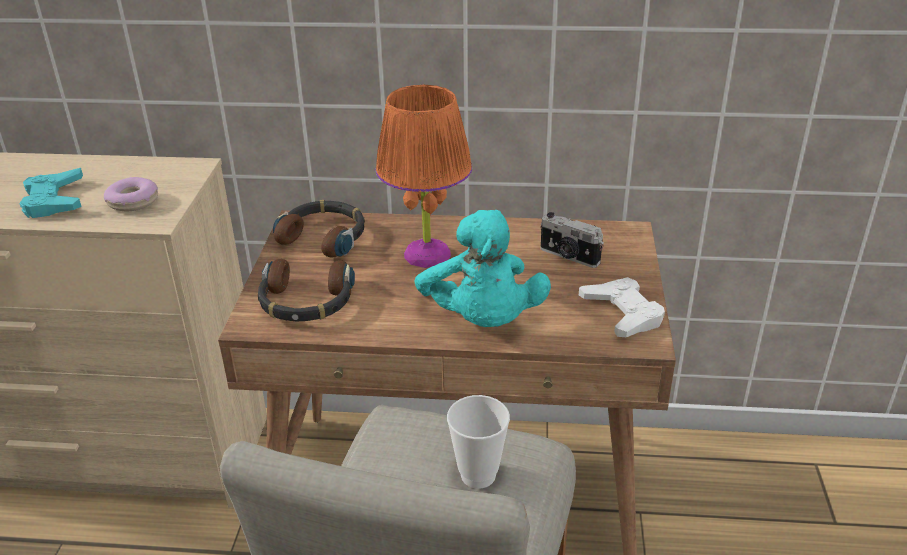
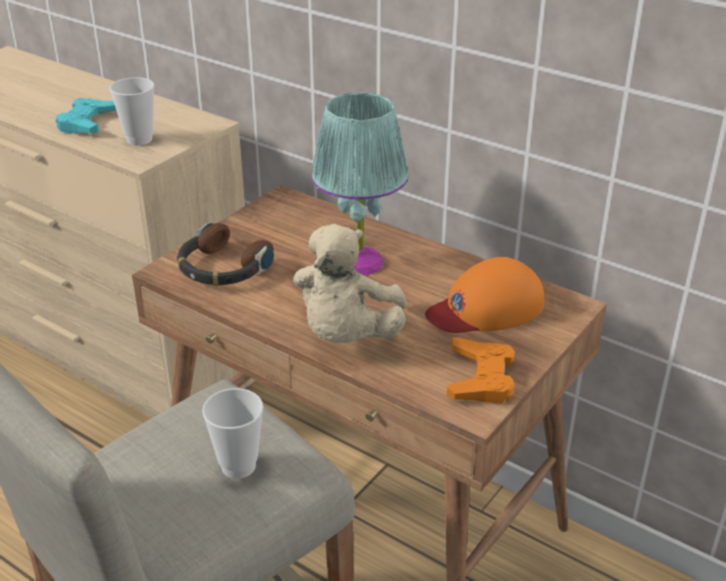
camera: 30 degrees right, 0 degrees up
(133, 202) = (139, 139): donut -> cup
(324, 236) = (291, 218): headphones -> none
(426, 254) = (359, 262): orange table lamp -> turquoise table lamp
(482, 320) = (347, 336): turquoise plush toy -> beige plush toy
(568, 256) = (486, 308): camera -> orange cap
(622, 313) = (481, 378): white game controller -> orange game controller

